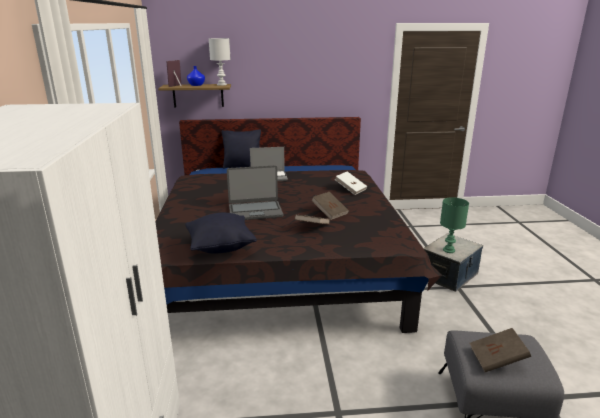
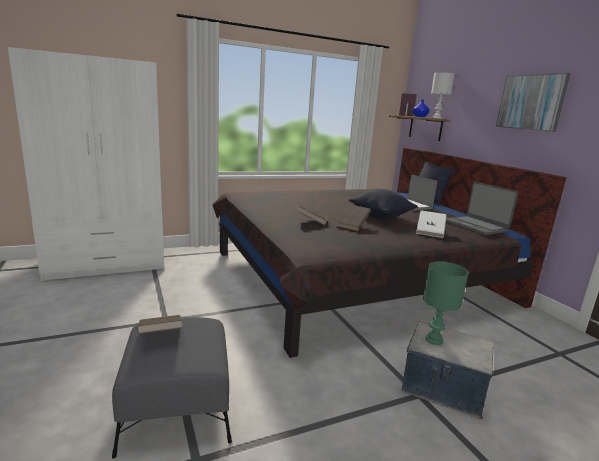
camera: 70 degrees right, 5 degrees down
(220, 247) = (253, 202): black pillow -> black pillow (380, 216)
(255, 211) = (325, 205): laptop -> laptop (475, 226)
(315, 64) = (531, 102): none -> picture

